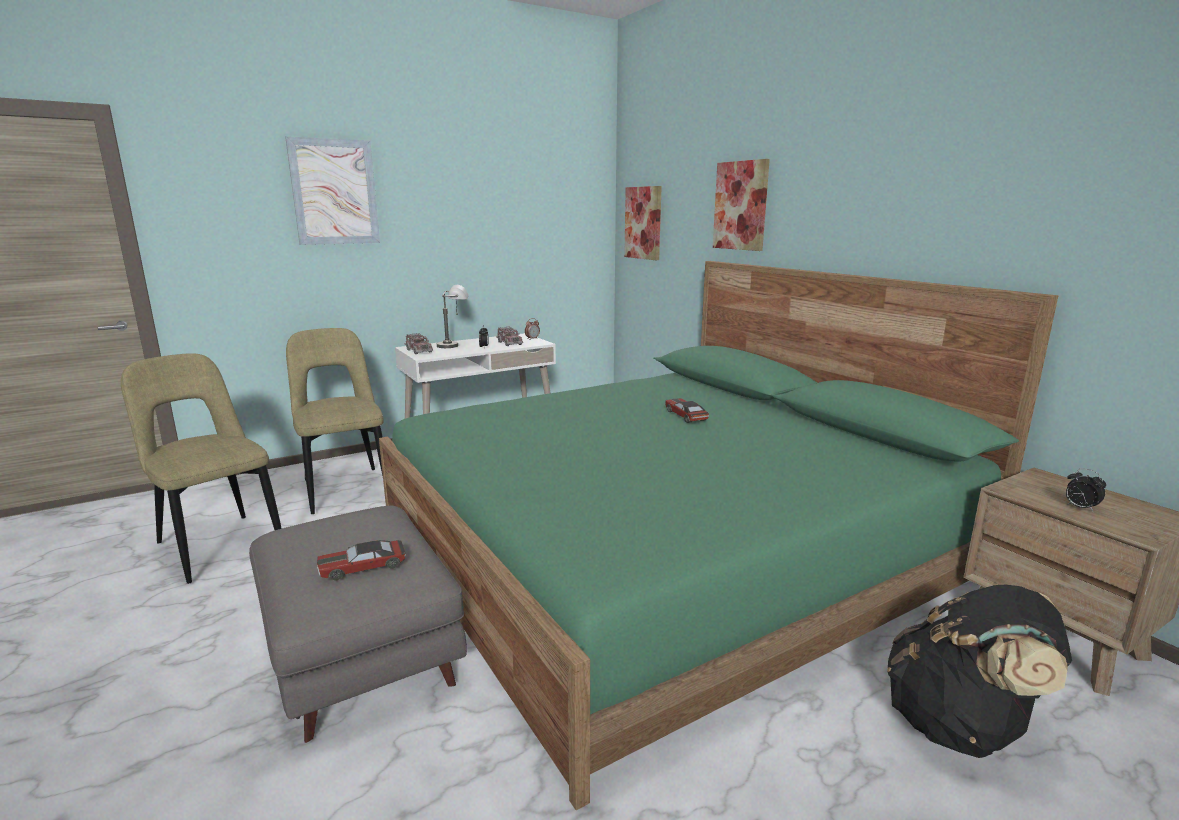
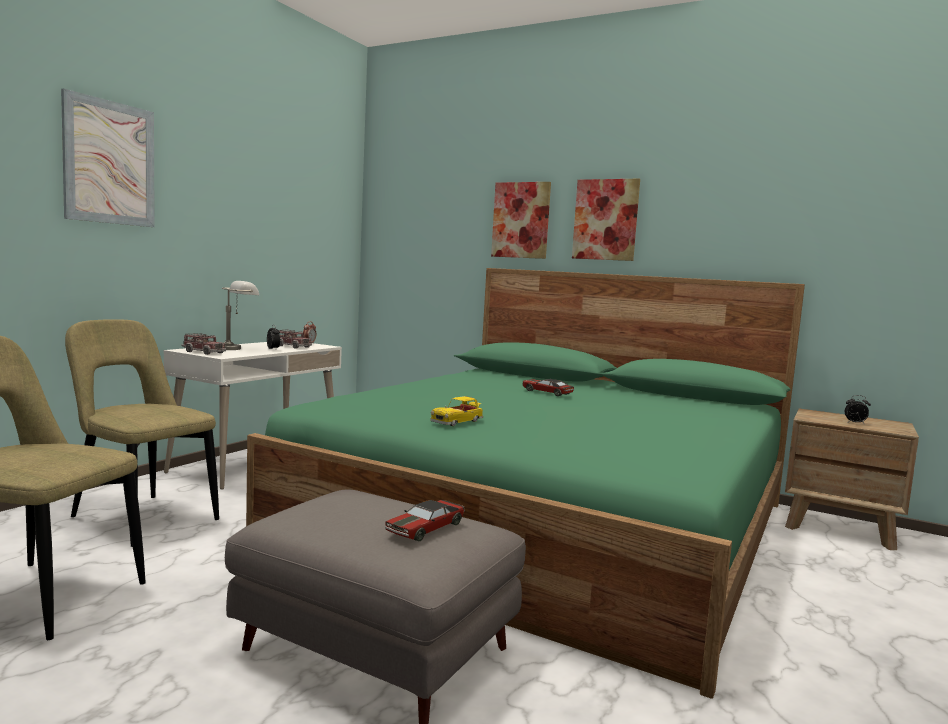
camera: 30 degrees left, 10 degrees down
(507, 453) = (457, 421): none -> toy car
(643, 223) = (401, 234): picture -> picture (605, 220)
(960, 726) = (854, 583): black backpack -> none

